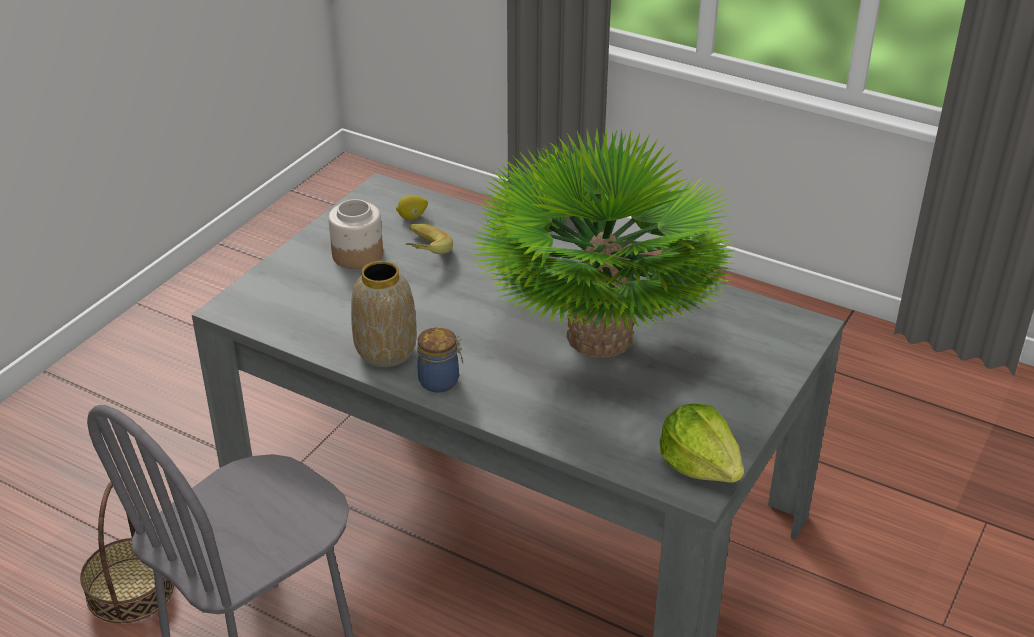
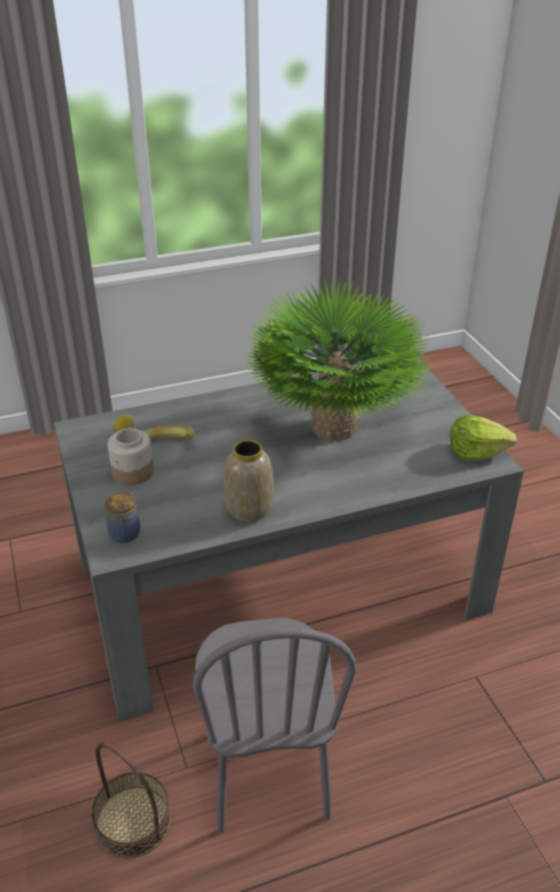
camera: 50 degrees left, 0 degrees up
(441, 381) = (304, 502): jar -> jar (125, 532)

